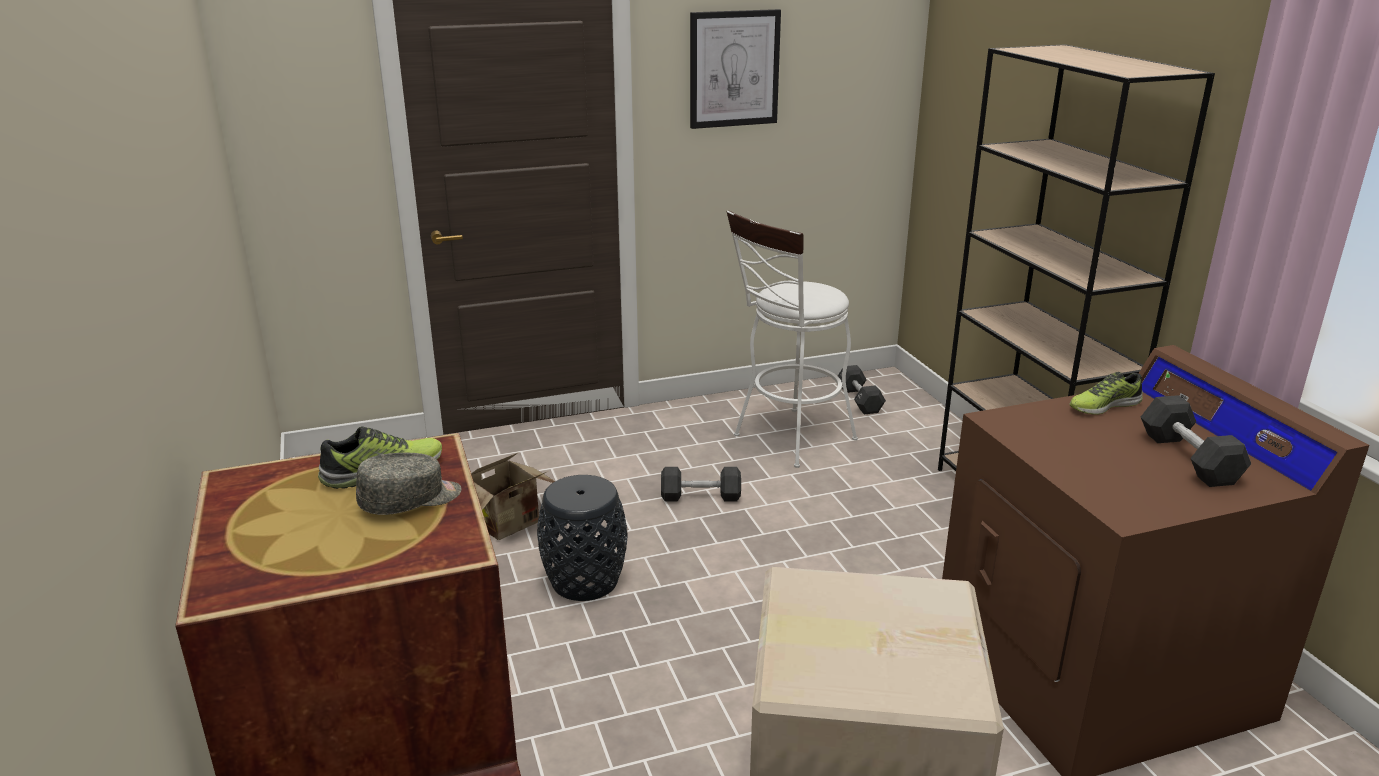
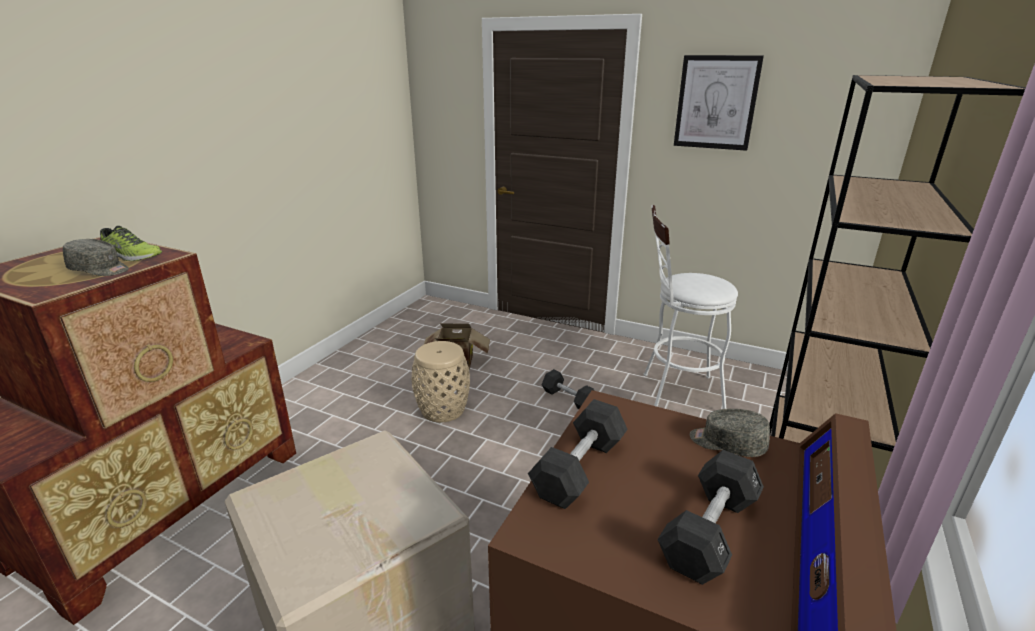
camera: 45 degrees right, 0 degrees up
(585, 581) = (443, 410): black stool -> beige stool
(859, 400) = (769, 391): black dumbbell -> black dumbbell (579, 468)
(1103, 406) = (727, 443): shoe -> grey cap

